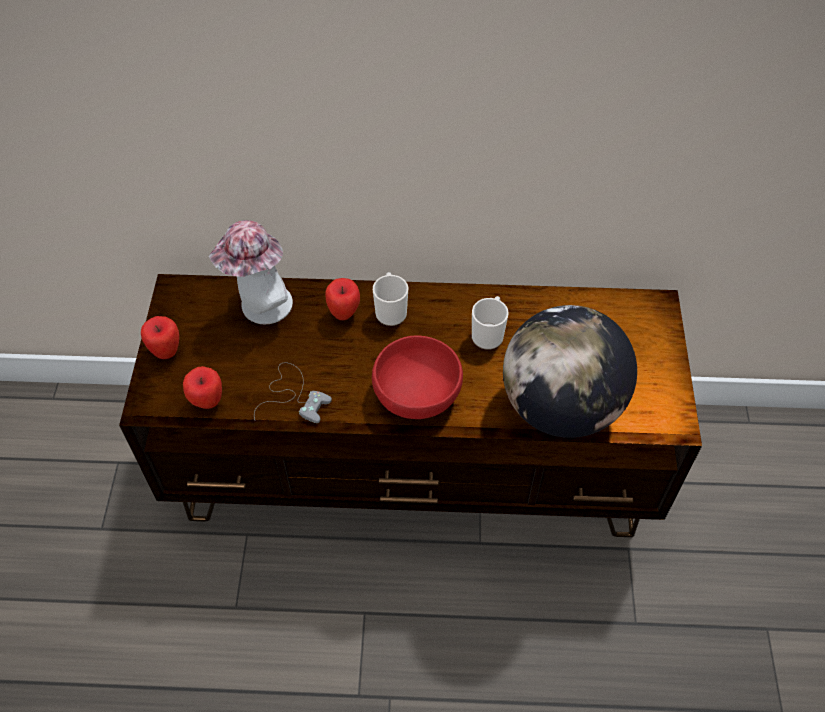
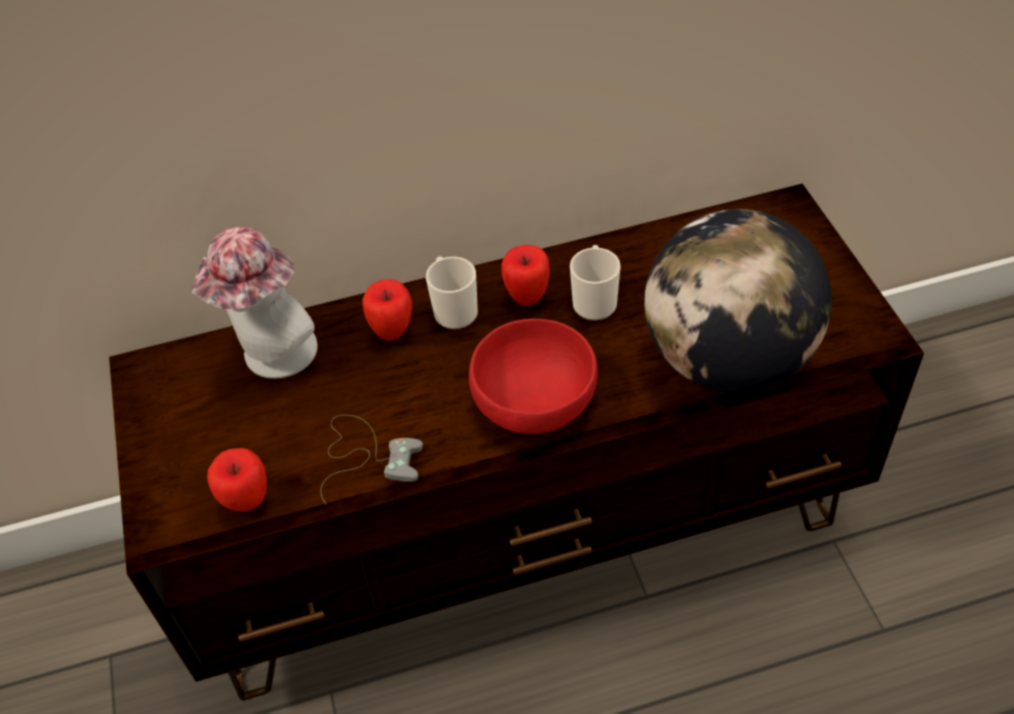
camera: 15 degrees left, 5 degrees down
(166, 351) = (160, 453): apple -> apple (527, 296)

